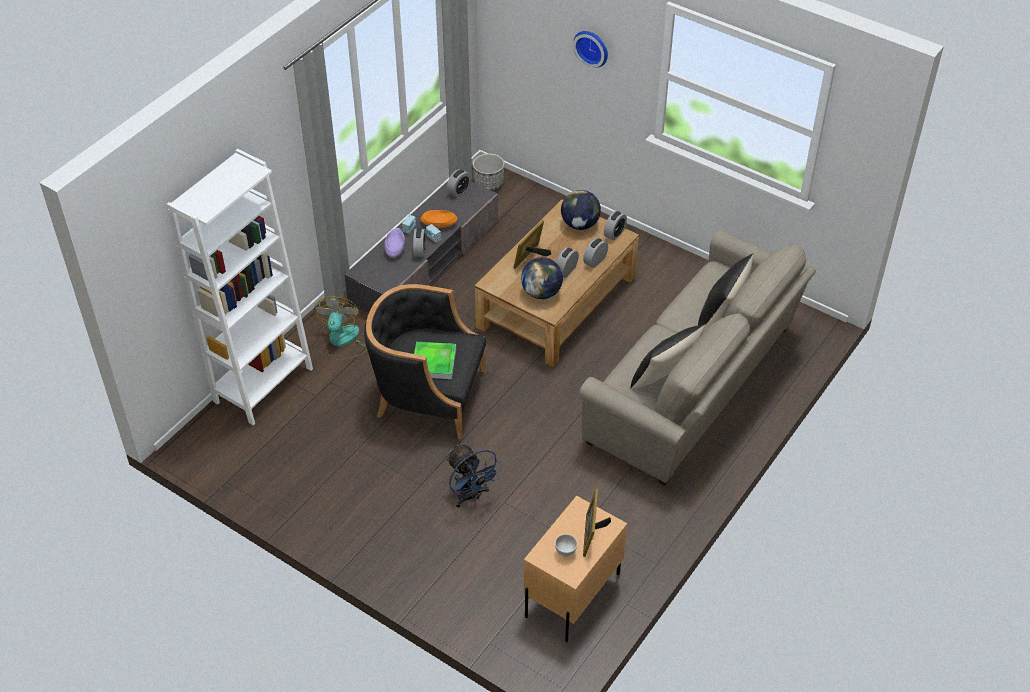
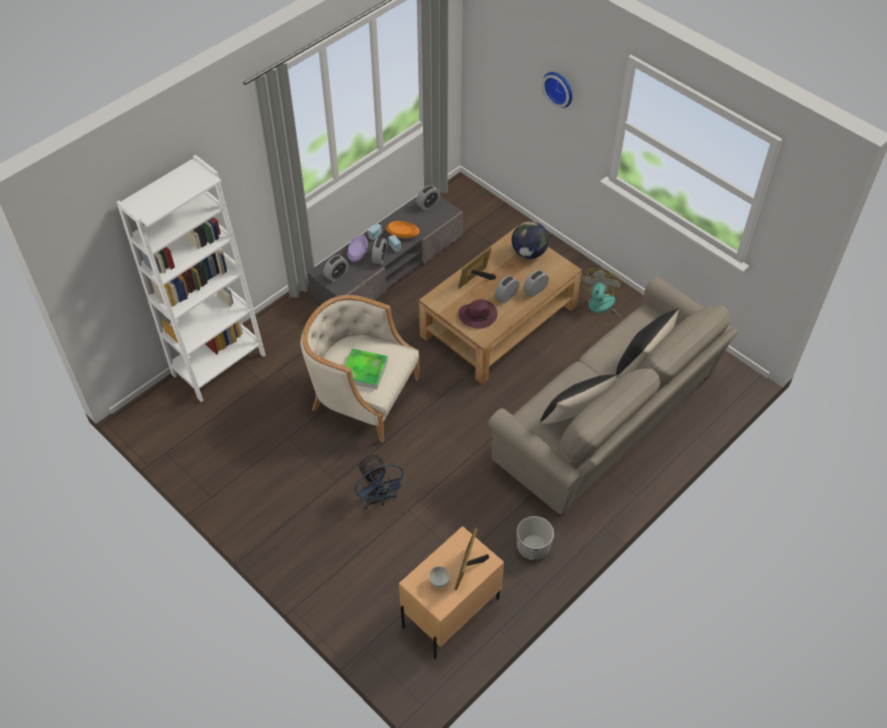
camera: 10 degrees right, 5 degrees up
(342, 342) = (297, 333): fan -> fan (599, 309)
(428, 395) = (362, 395): black armchair -> beige armchair
(488, 184) = (462, 198): planter -> planter (533, 547)
(541, 292) = (478, 315): globe -> purple hat
(614, 233) = (559, 266): alarm clock -> alarm clock (336, 275)

